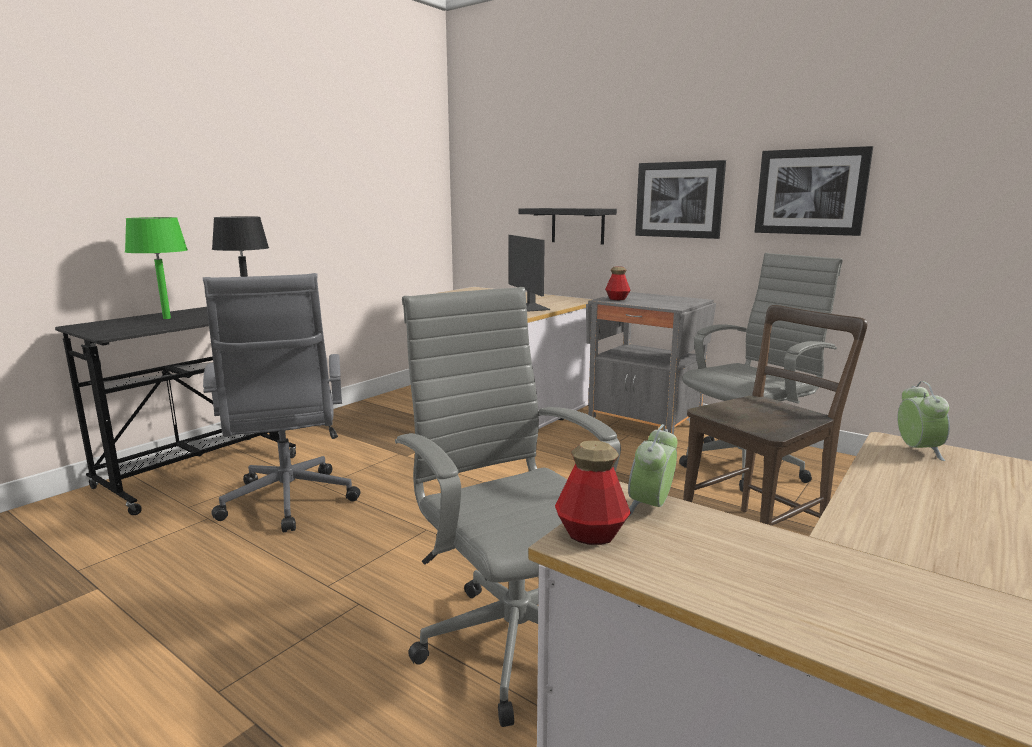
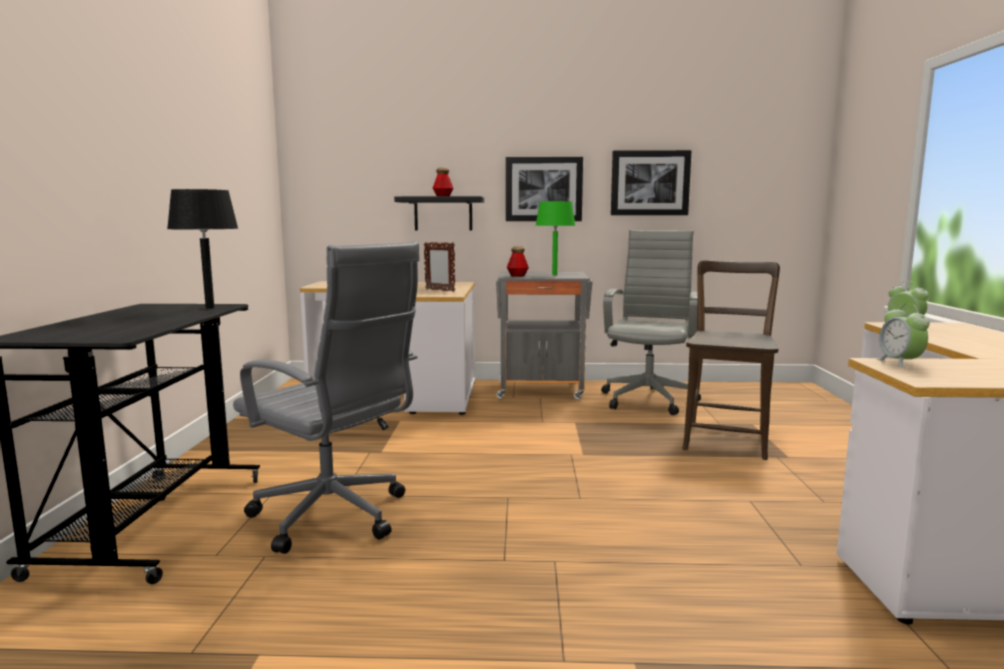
camera: 35 degrees left, 5 degrees down
(166, 318) = (119, 320): green table lamp -> green table lamp (554, 275)
(511, 638) = (697, 538): grey office chair -> none
(530, 308) = (439, 290): monitor -> picture frame
(591, 534) = (919, 376): bottle -> bottle (443, 196)

